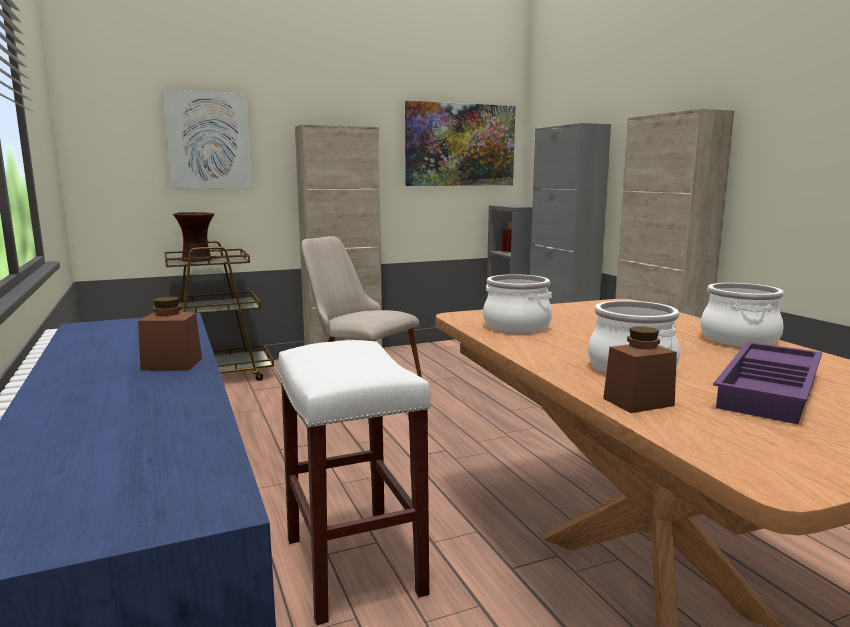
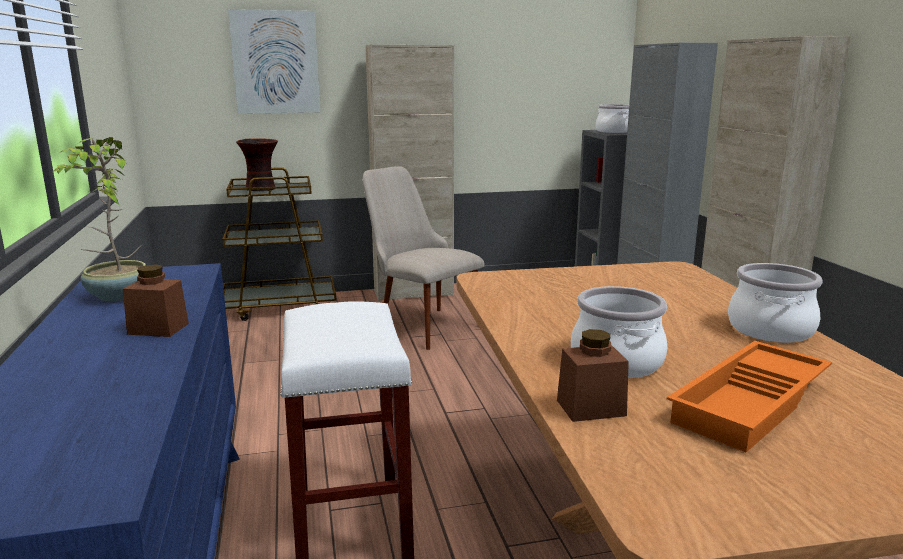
camera: 10 degrees right, 5 degrees up
(107, 341) = (117, 296): none -> potted plant
(460, 145) = (552, 61): picture -> none
(517, 326) = (532, 296): cooking pot -> cooking pot (613, 131)
(772, 391) = (752, 404): purple tray -> orange tray

